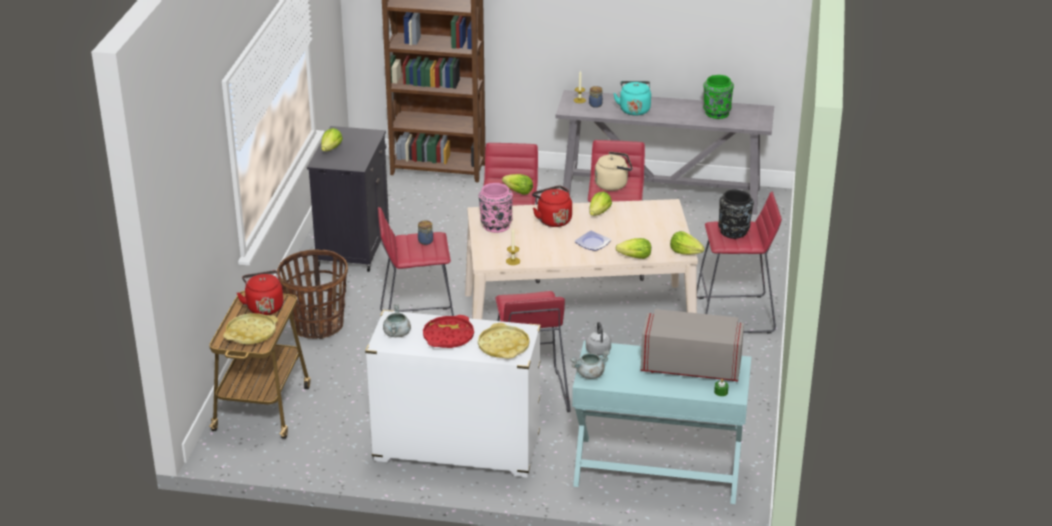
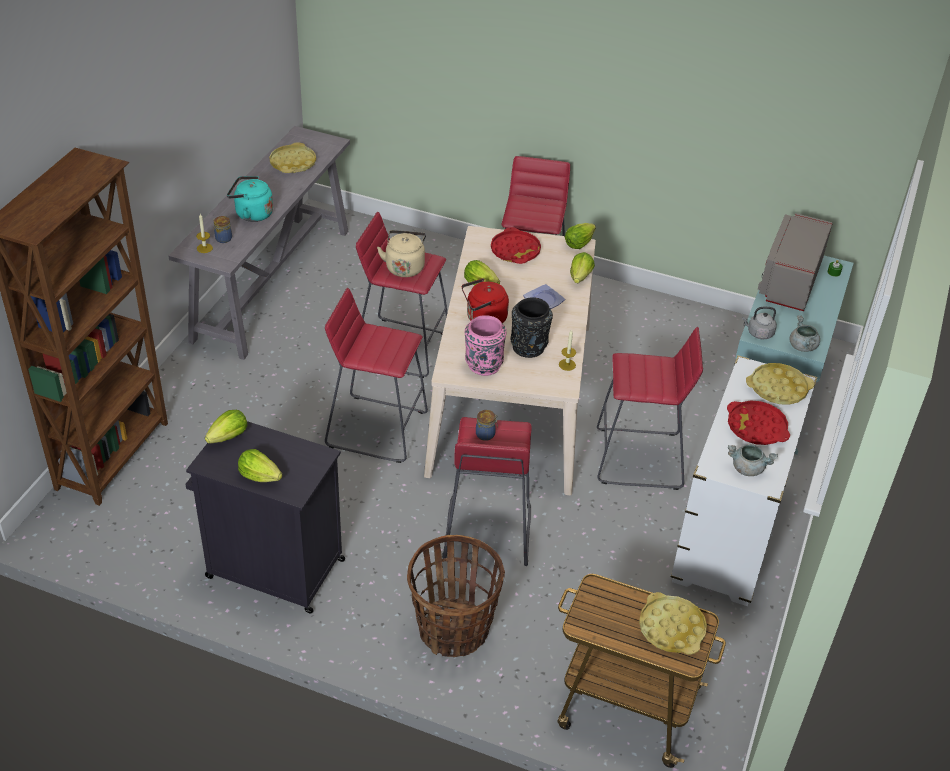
camera: 80 degrees left, 10 degrees up
(264, 306) = (606, 610): red kettle -> none
(518, 192) = (393, 339): lettuce -> lettuce (229, 437)
(655, 223) = (515, 251): none -> red tray
(716, 113) = (293, 163): green vase -> yellow tray
(734, 232) = (532, 210): black vase -> black vase (529, 347)

